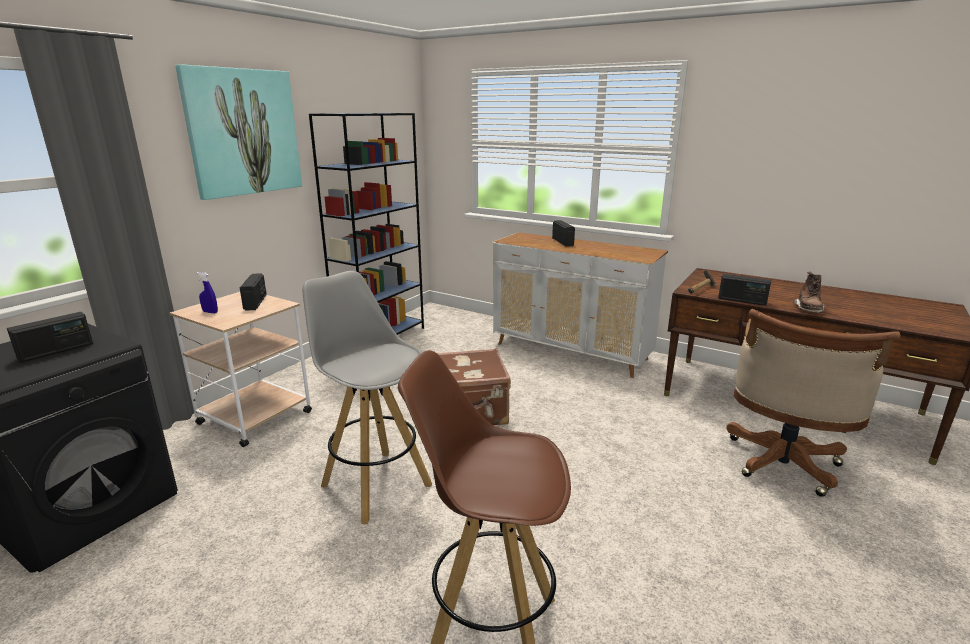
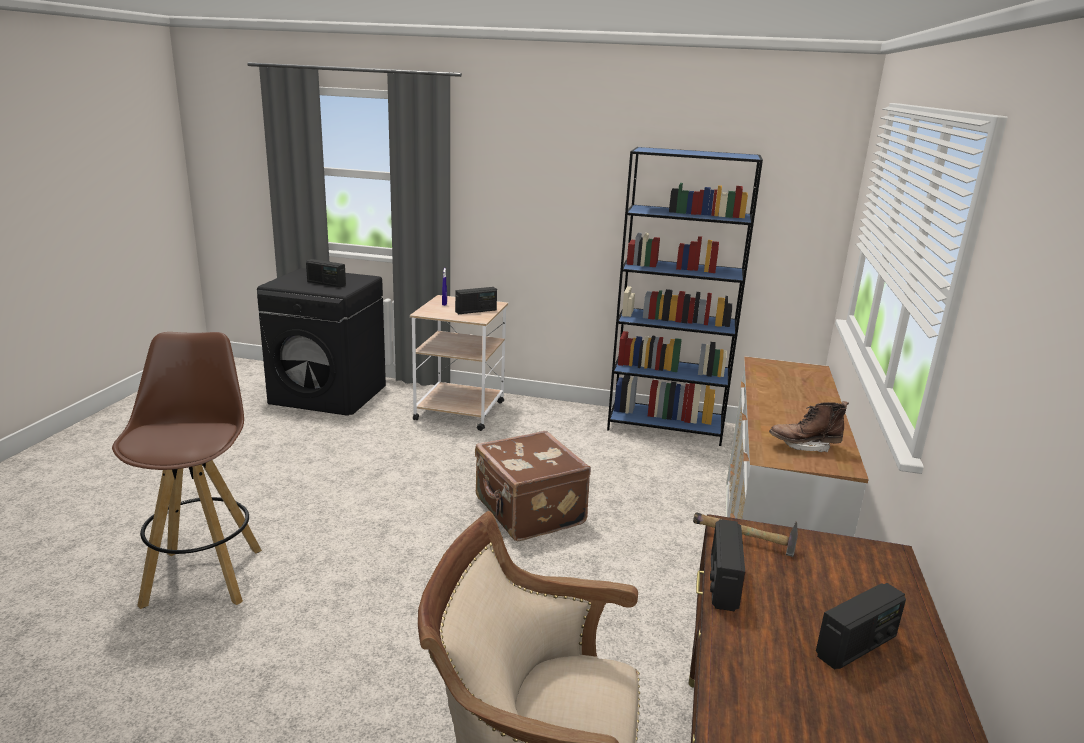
camera: 70 degrees right, 0 degrees up
(243, 132) = (558, 158): picture -> none
(376, 483) = (381, 487): grey stool -> none
(563, 242) = (803, 396): radio -> radio (856, 646)
(808, 309) = (736, 663): brown boot -> brown boot (804, 446)

